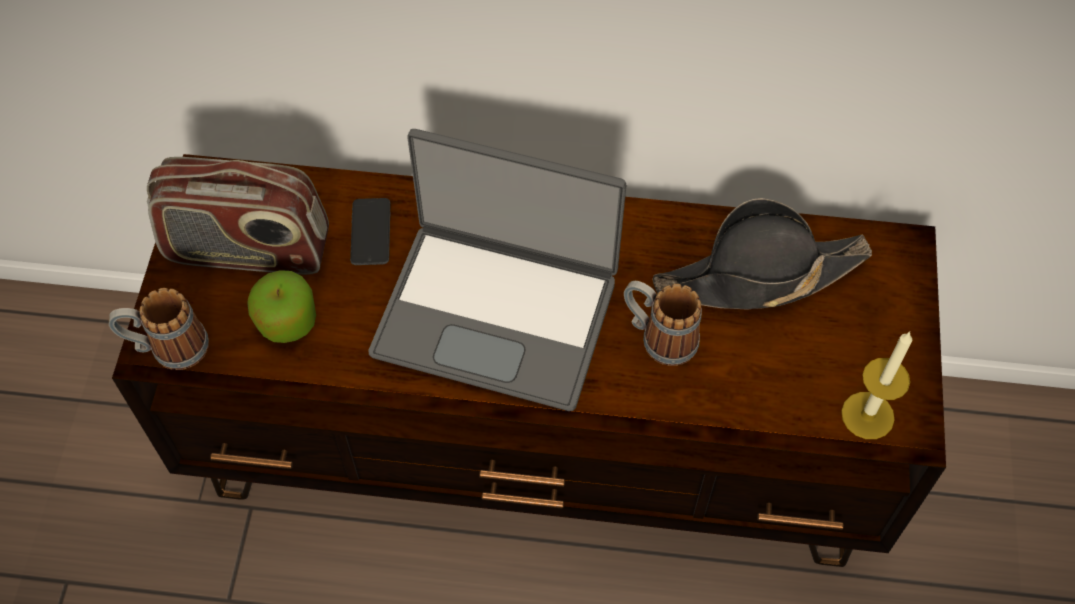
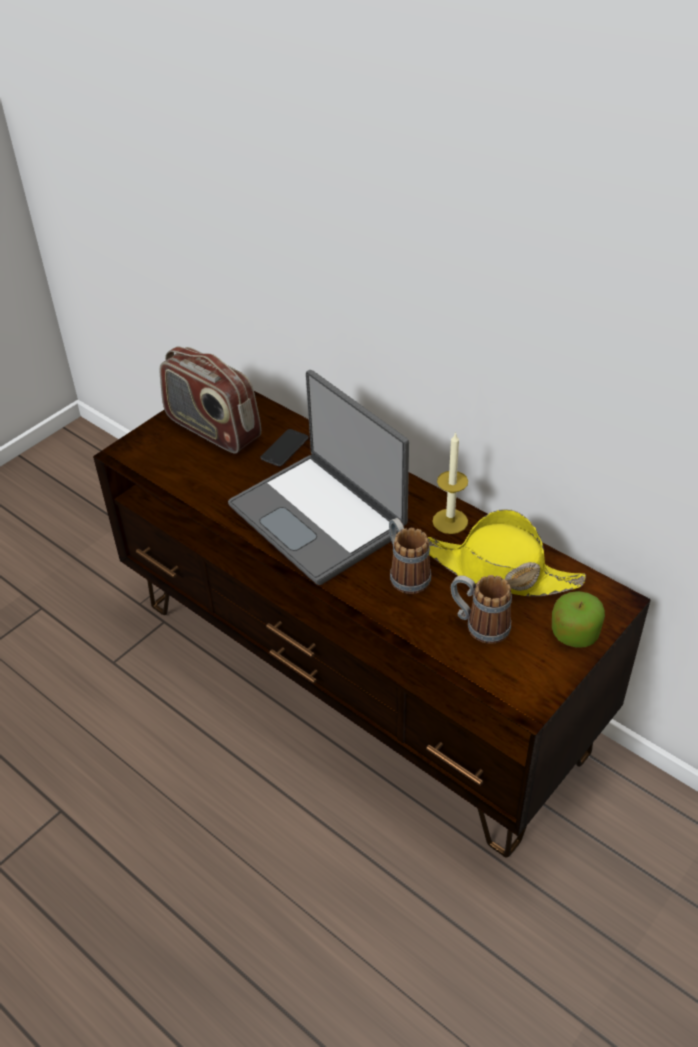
camera: 35 degrees right, 15 degrees down
(168, 348) = (131, 455): mug -> mug (479, 625)
(287, 321) = (202, 470): apple -> apple (574, 634)
(759, 276) = (500, 571): black hat -> yellow hat
(867, 415) = (505, 679): candle -> candle (450, 521)

